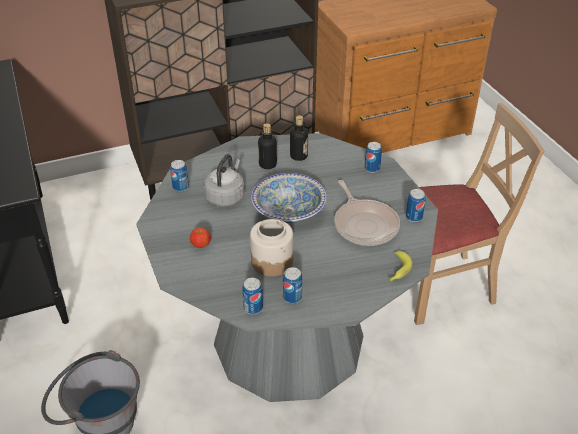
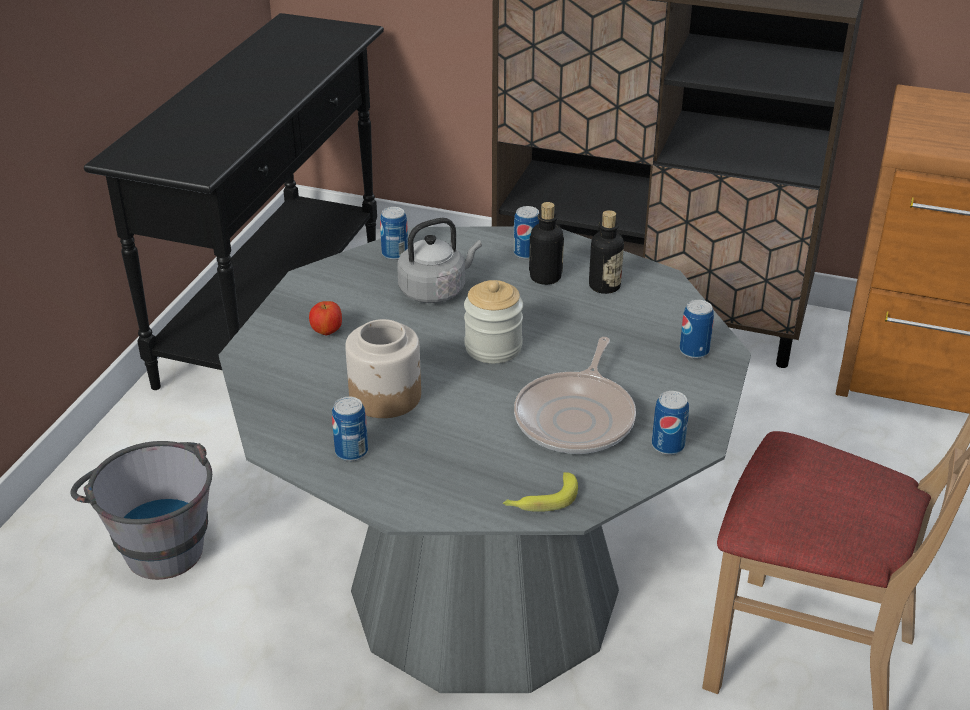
camera: 40 degrees right, 5 degrees down
(253, 308) = (288, 436): can -> can (526, 253)
(289, 211) = (493, 347): bowl -> jar

